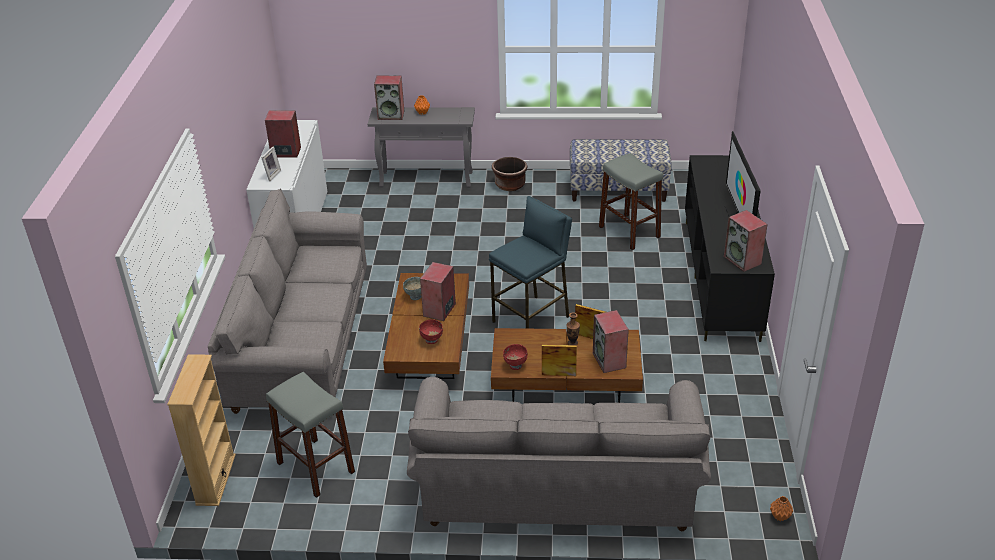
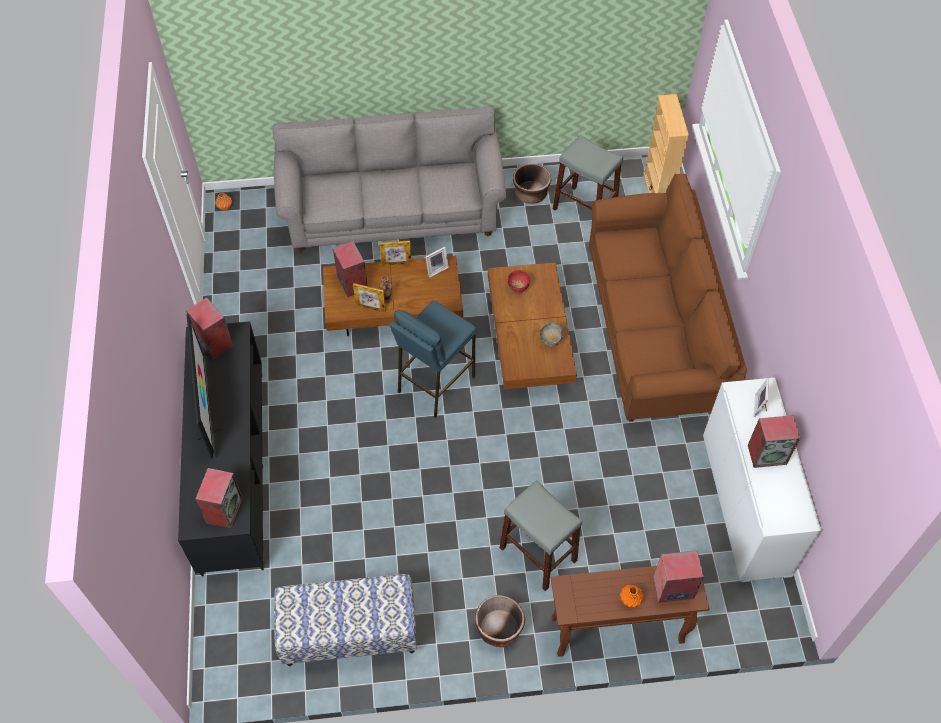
camera: 170 degrees right, 20 degrees up
(303, 342) = (653, 331): grey sofa -> brown sofa
(375, 493) = (530, 194): none -> brown planter
(427, 179) = (616, 630): grey console table -> brown console table
(439, 310) = (521, 326): speaker -> speaker (224, 510)
(515, 365) = (436, 269): red bowl -> picture frame
(629, 232) = (334, 541): grey stool -> grey stool (538, 554)

